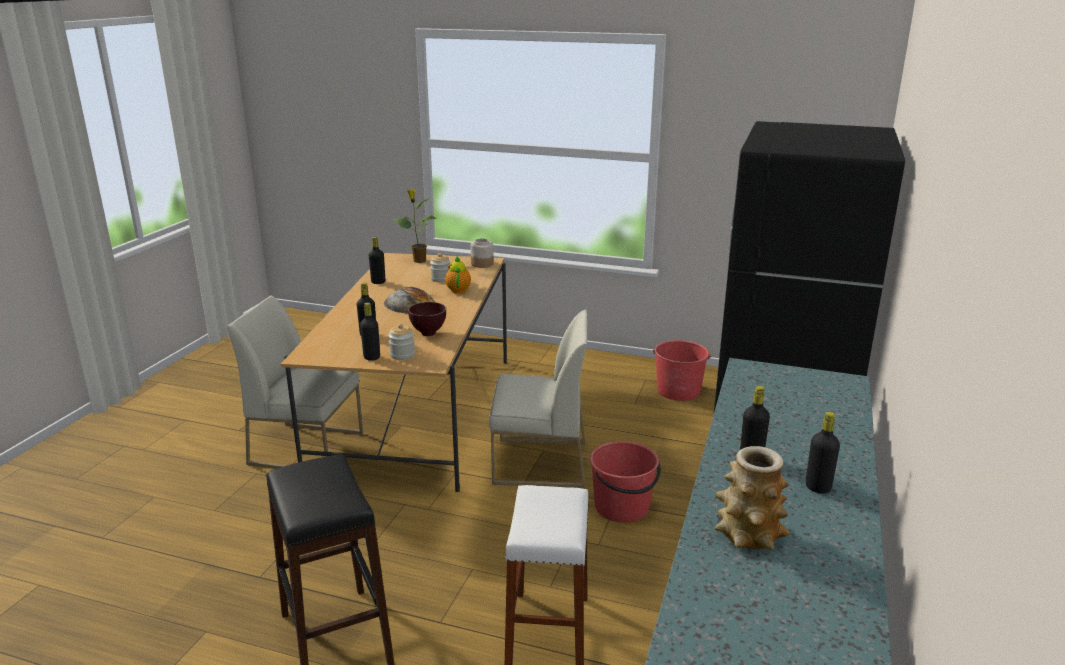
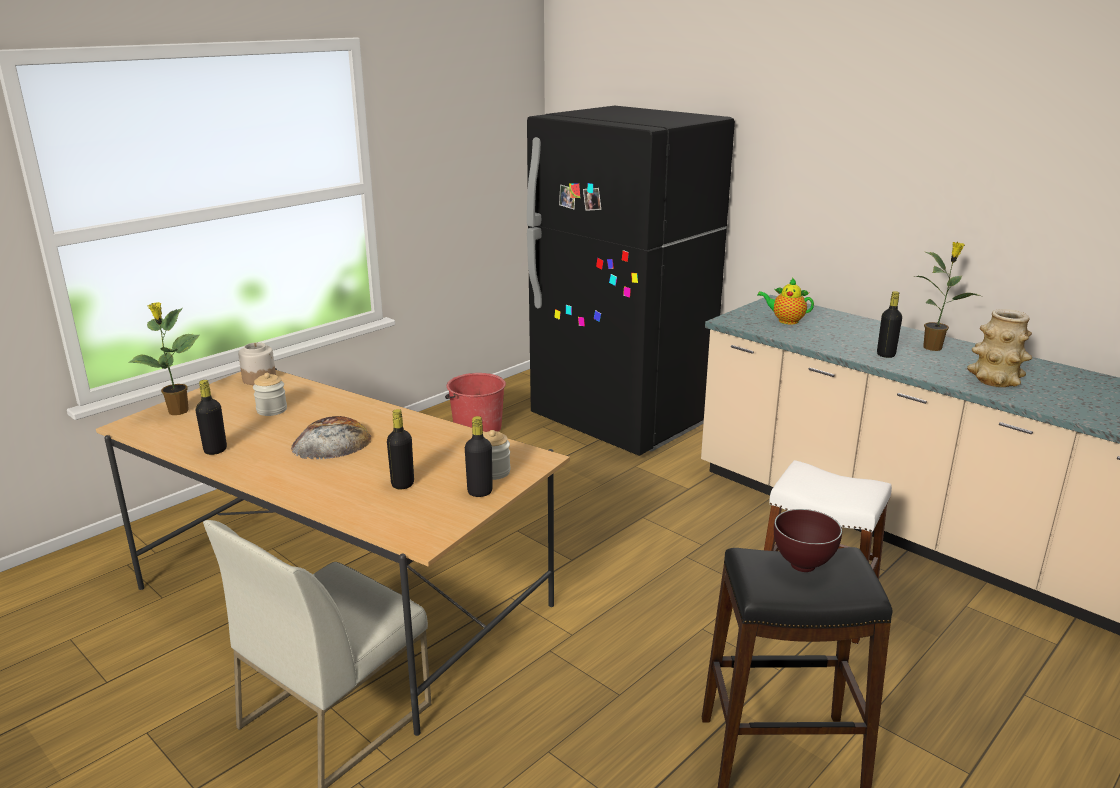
camera: 65 degrees left, 0 degrees up
(428, 333) = (445, 446): brown bowl -> brown bowl (801, 565)
(458, 290) = (327, 407): teapot -> teapot (785, 321)
(539, 463) = (540, 539): white chair -> none
(622, 507) = (653, 516): red bucket -> none
(818, 487) = (934, 347): black bottle -> potted plant

